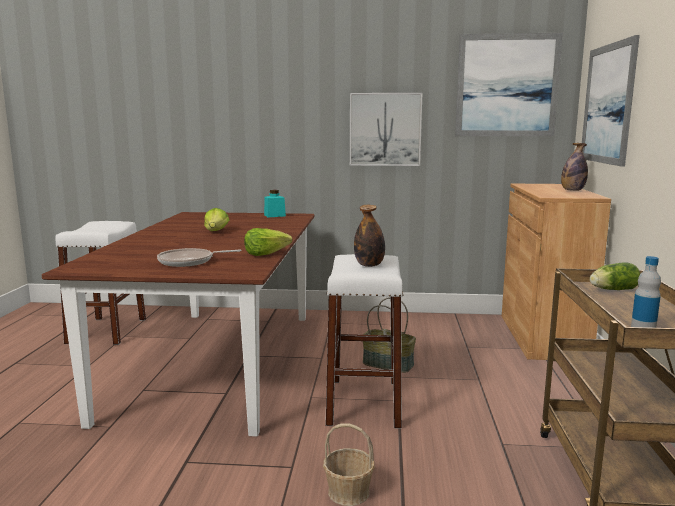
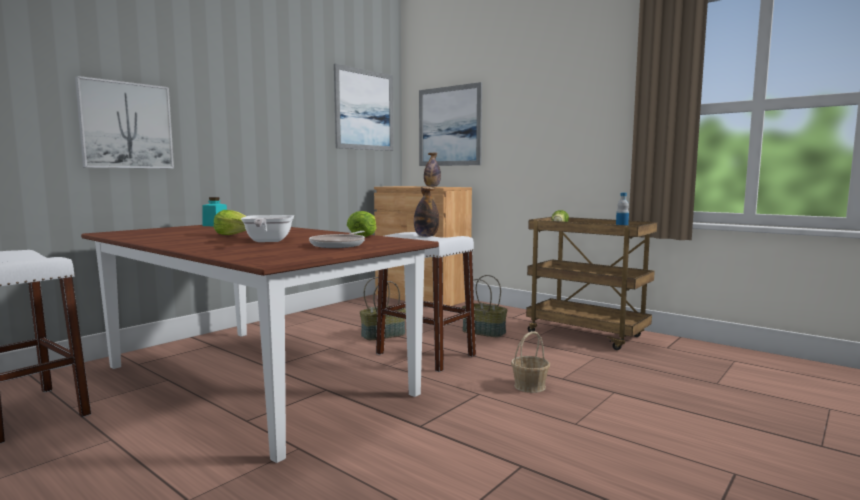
camera: 55 degrees left, 5 degrees down
(187, 245) = (267, 241): none -> frying pan
(385, 129) = (285, 139): picture -> picture (126, 125)
(488, 408) = (484, 332): none -> basket

